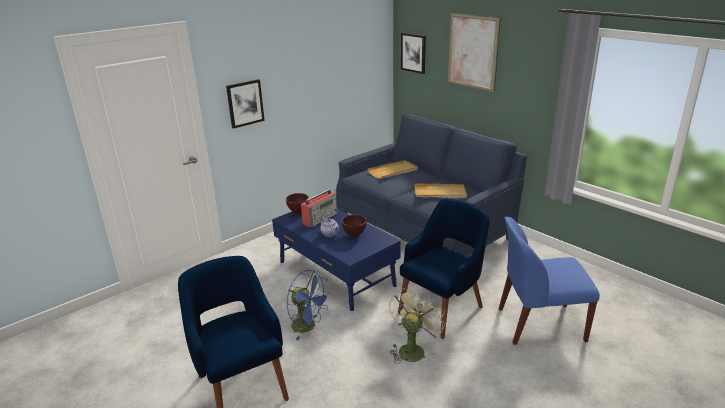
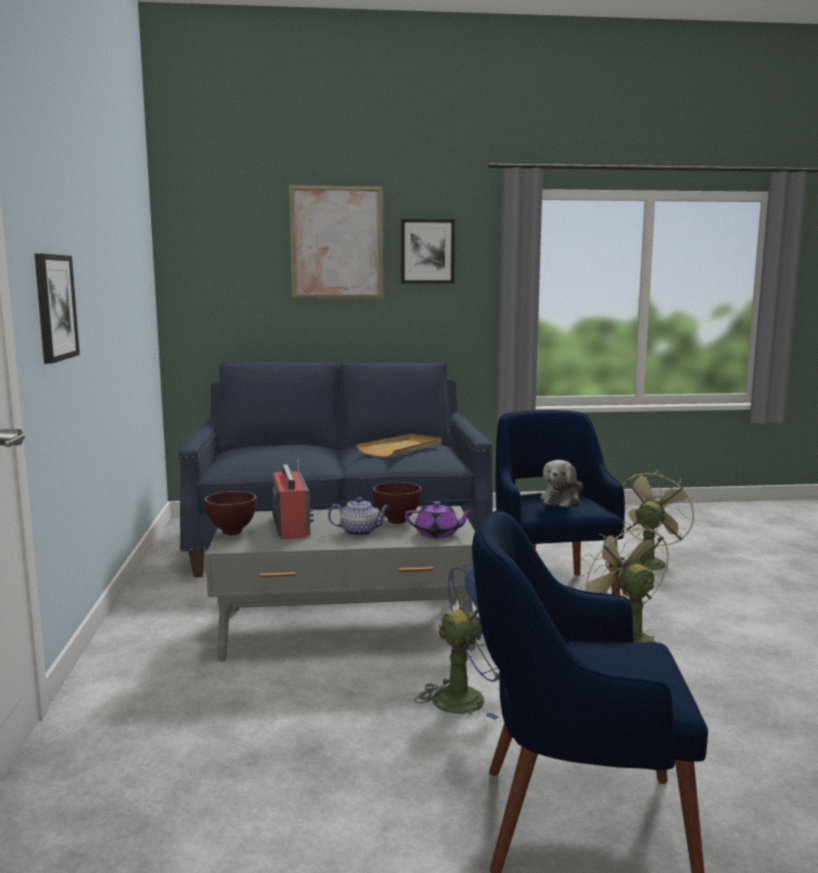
camera: 55 degrees left, 15 degrees down
(336, 274) = (348, 629): blue coffee table -> grey coffee table
(349, 250) = (438, 534): none -> purple teapot
(393, 171) = (276, 449): beige tray -> none
(413, 52) = (208, 259): picture -> picture (427, 251)
(443, 261) = (561, 500): none -> plush toy
(538, 324) = (648, 562): blue chair -> green fan

